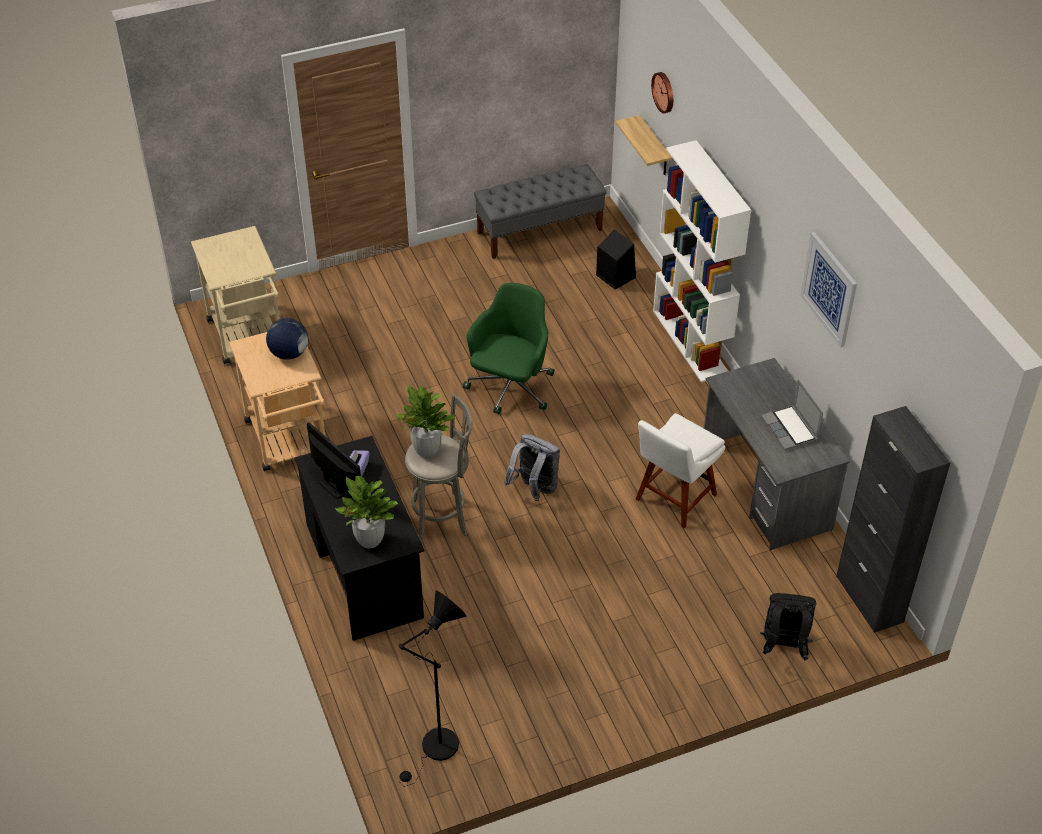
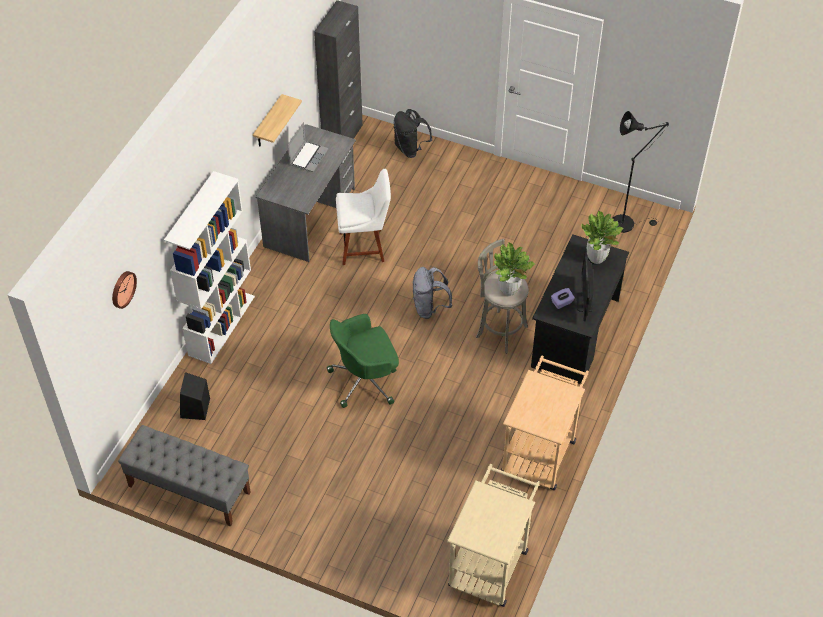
camera: 135 degrees left, 5 degrees up
(289, 354) = (531, 402): globe -> none
(655, 147) = (128, 340): shelf -> shelf (268, 123)
(829, 289) = (262, 88): picture -> none

